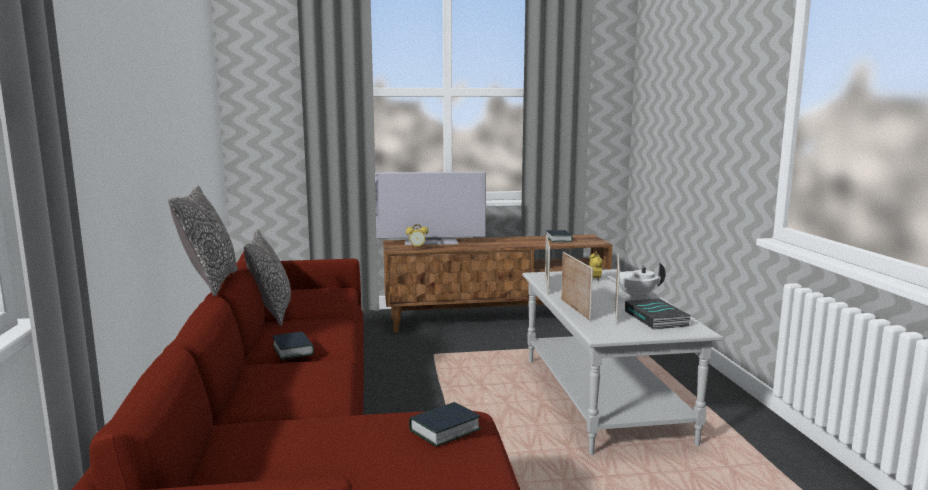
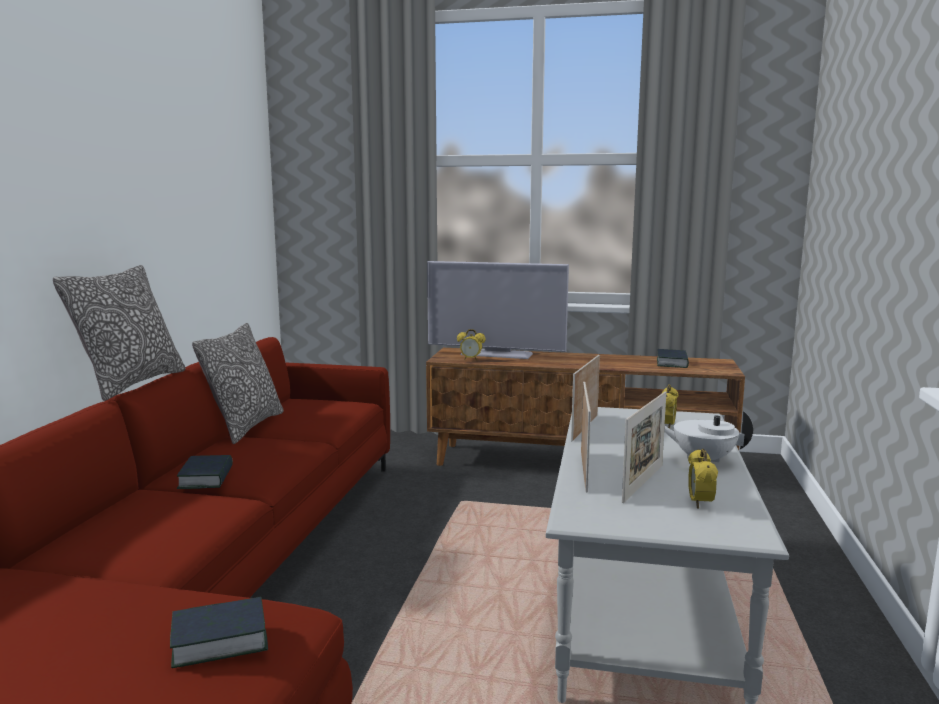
camera: 20 degrees right, 0 degrees up
(657, 318) = (700, 504): book -> alarm clock

